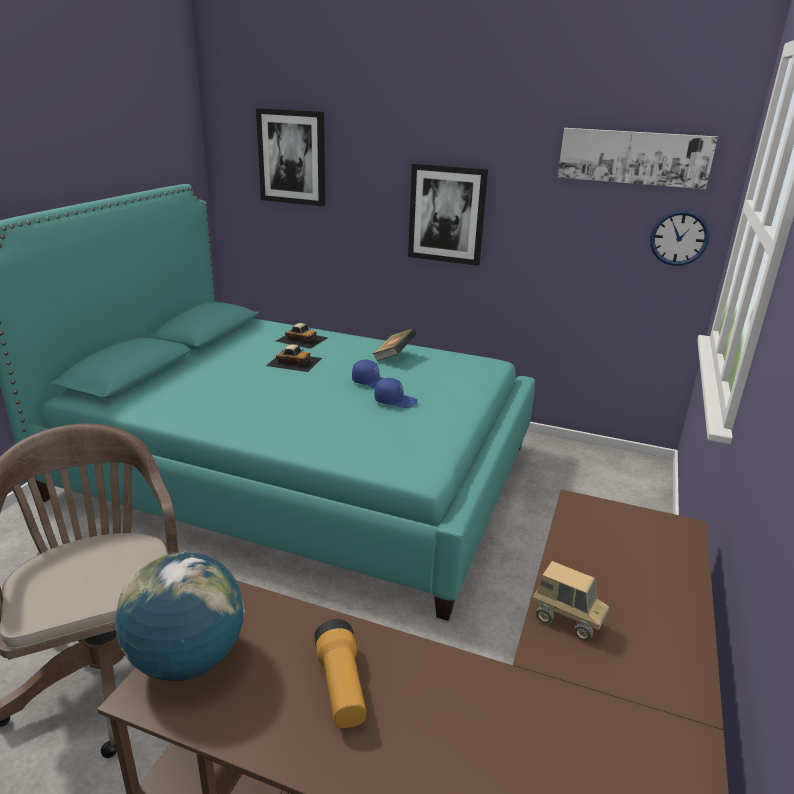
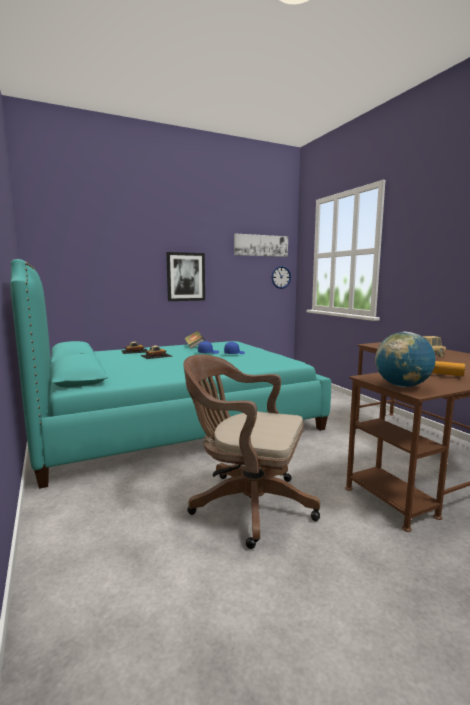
camera: 45 degrees left, 15 degrees down
(292, 157) = (90, 252): picture -> none

